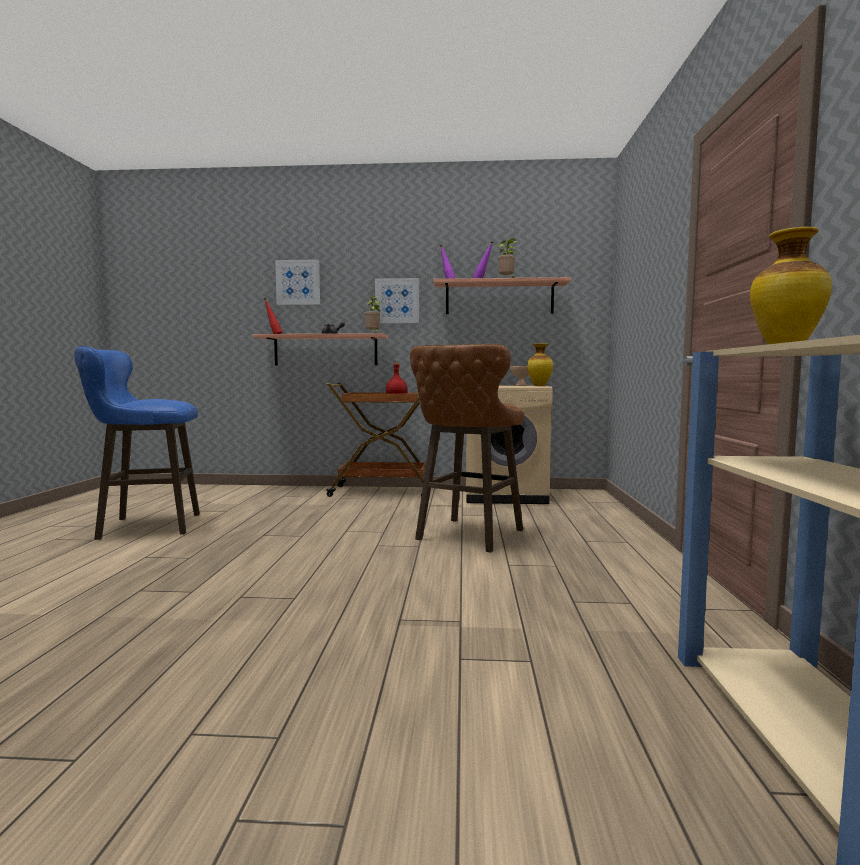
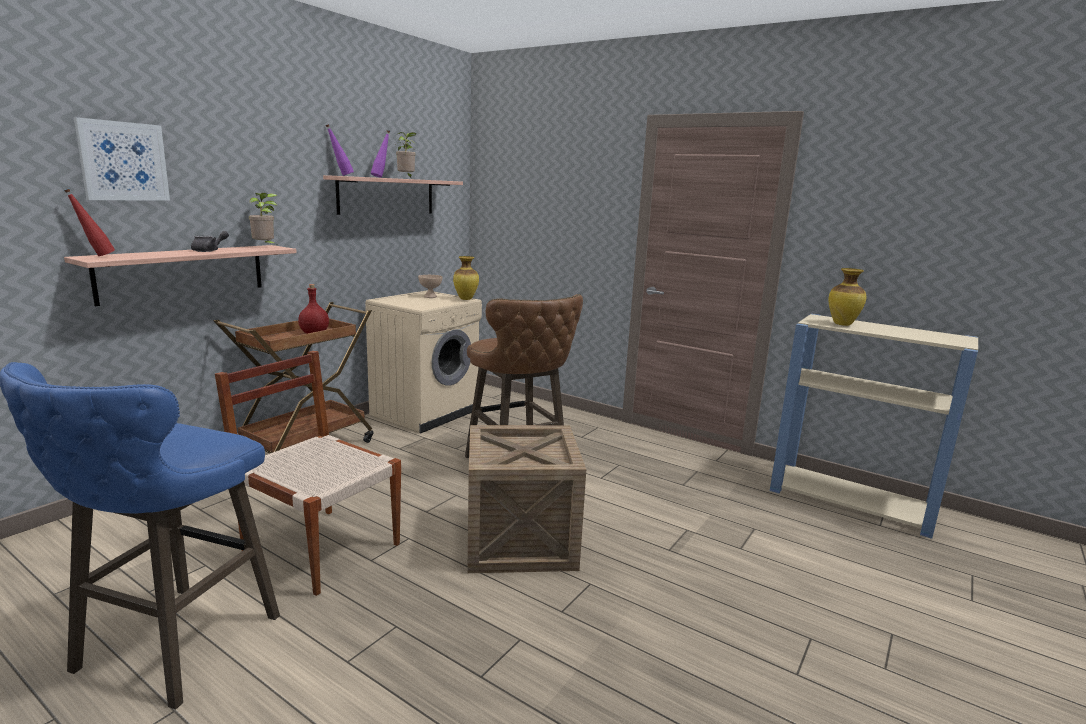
camera: 60 degrees left, 10 degrees up
(266, 523) = (320, 548): none -> chair
(338, 562) = (520, 541): none -> crate
(397, 301) = (280, 196): picture -> none

